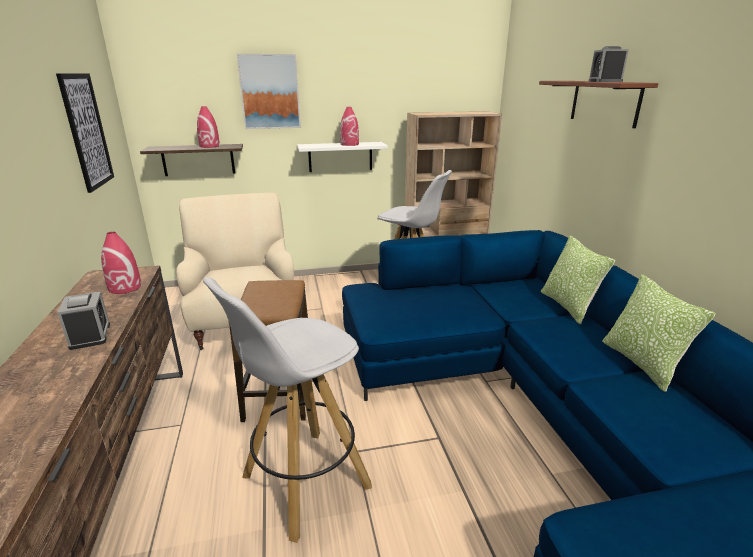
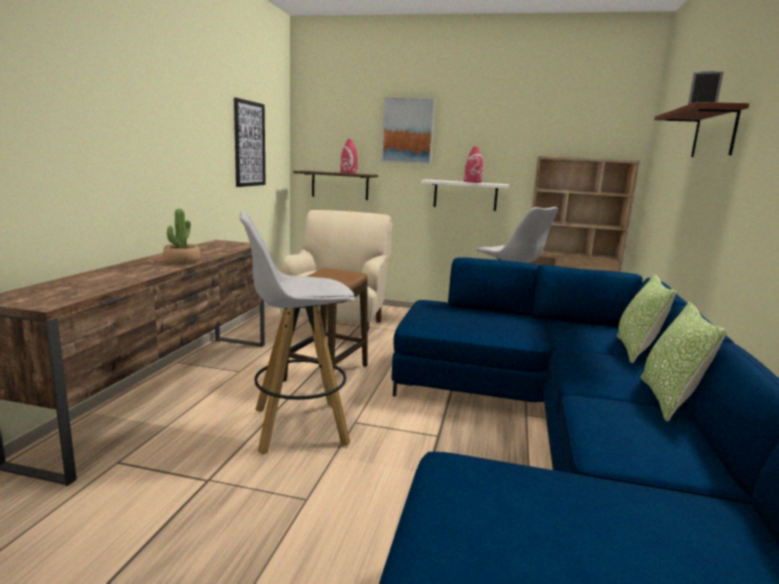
camera: 25 degrees right, 10 degrees down
(90, 336) = (182, 261): alarm clock -> potted plant
(125, 287) = (228, 248): red vase -> none

